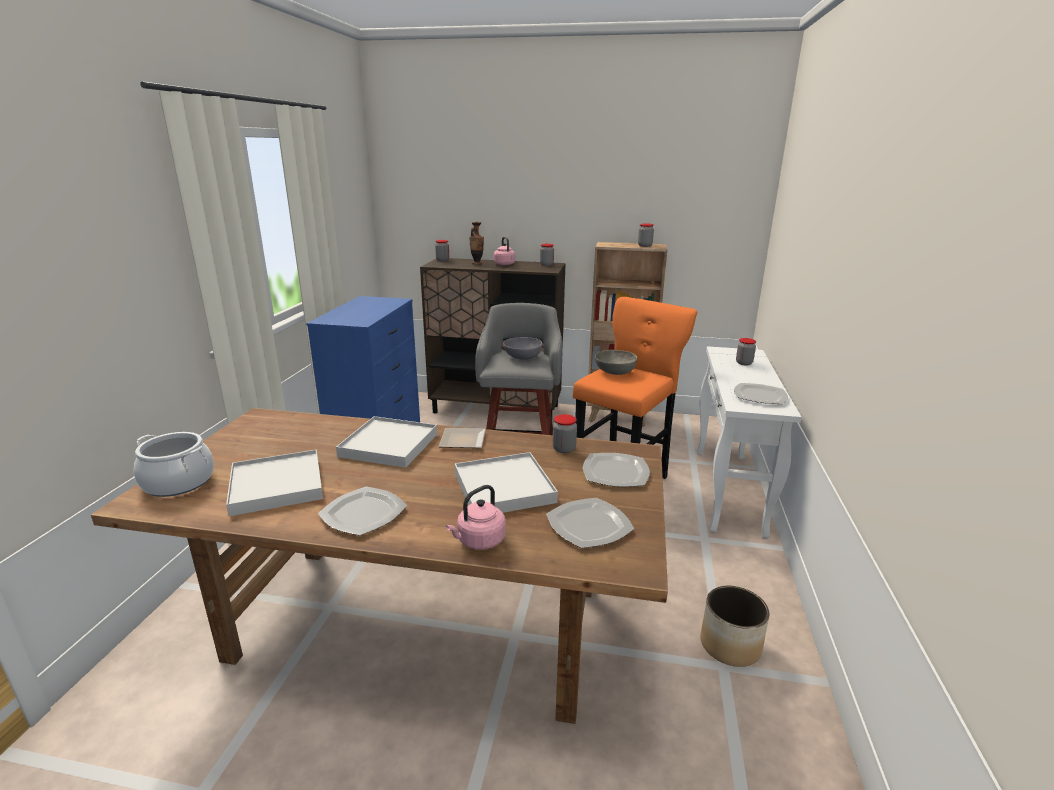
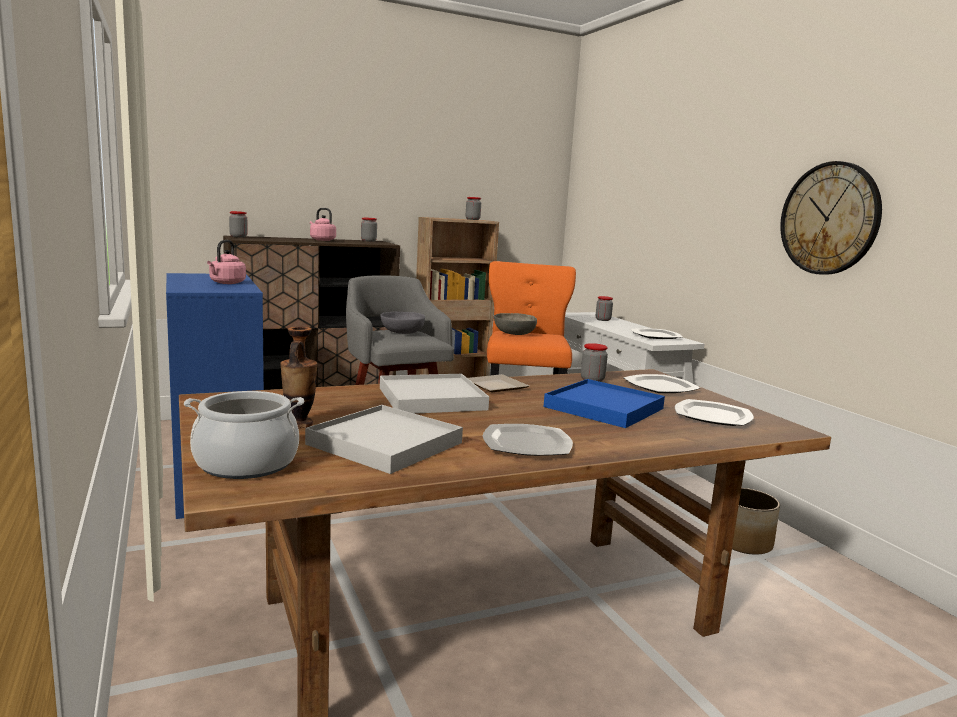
camera: 35 degrees left, 10 degrees down
(477, 263) = (290, 239): vase -> vase (299, 424)
(479, 541) = (663, 439): pink kettle -> pink kettle (226, 283)
(504, 488) = (604, 408): white tray -> blue tray
(895, 306) = (829, 218): none -> wall clock

